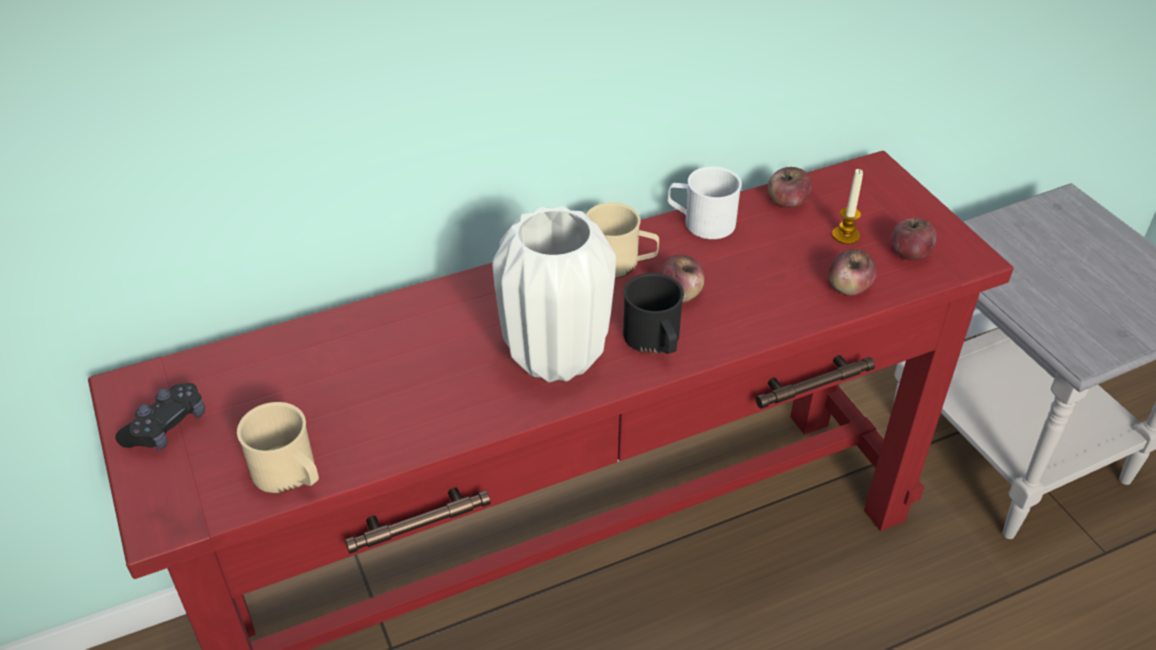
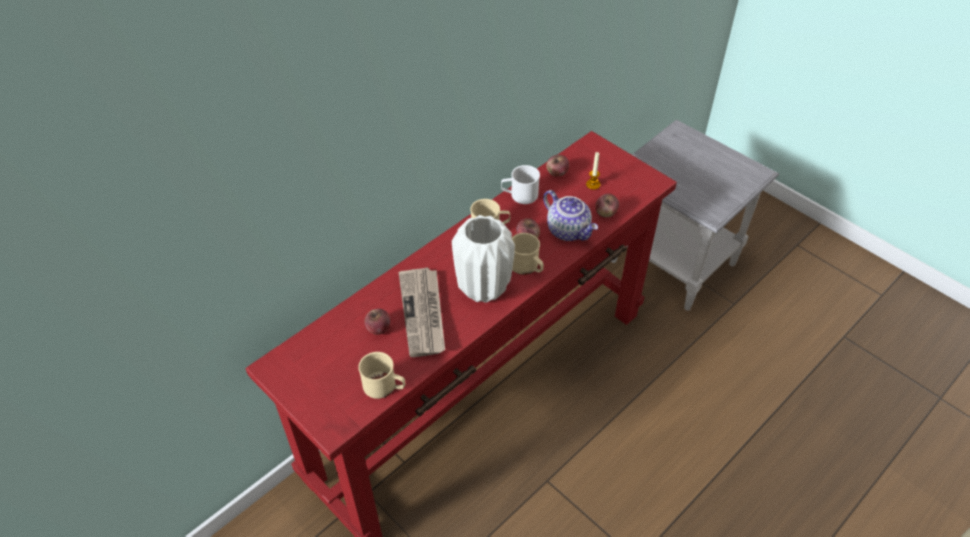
camera: 20 degrees left, 5 degrees up
(167, 426) = (305, 381): black game controller -> none
(428, 371) = (423, 313): none -> newspaper
(655, 342) = (527, 267): black mug -> beige mug
(764, 300) = (569, 230): none -> teapot
(909, 254) = (627, 187): apple -> apple (378, 328)

